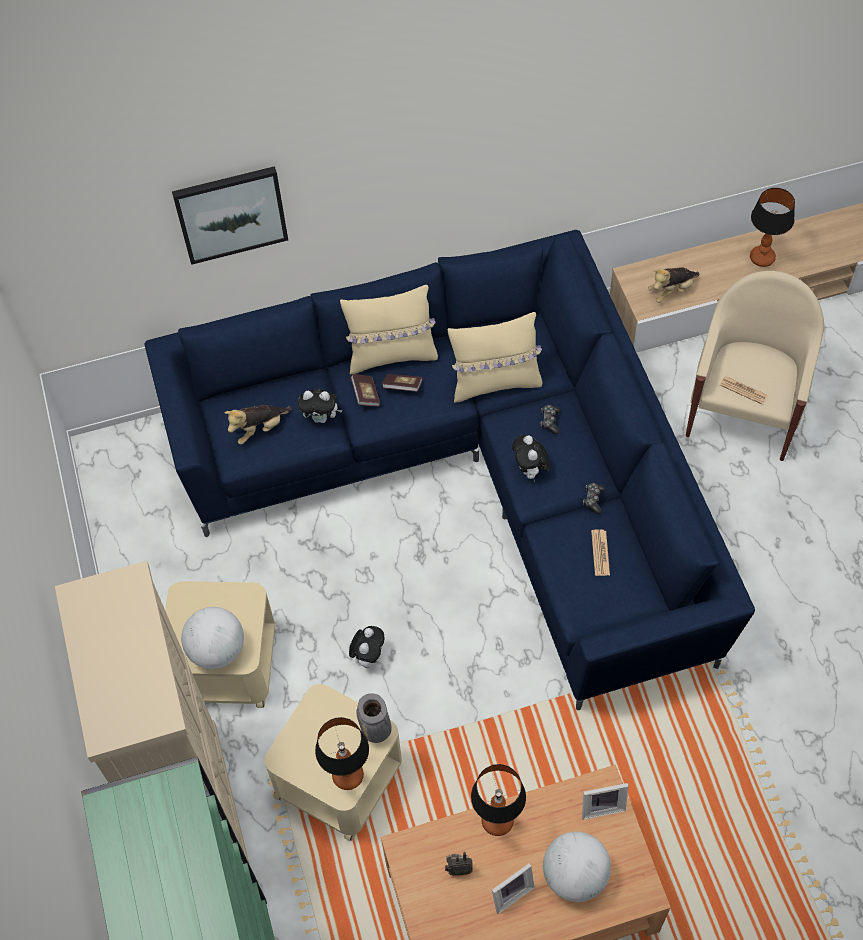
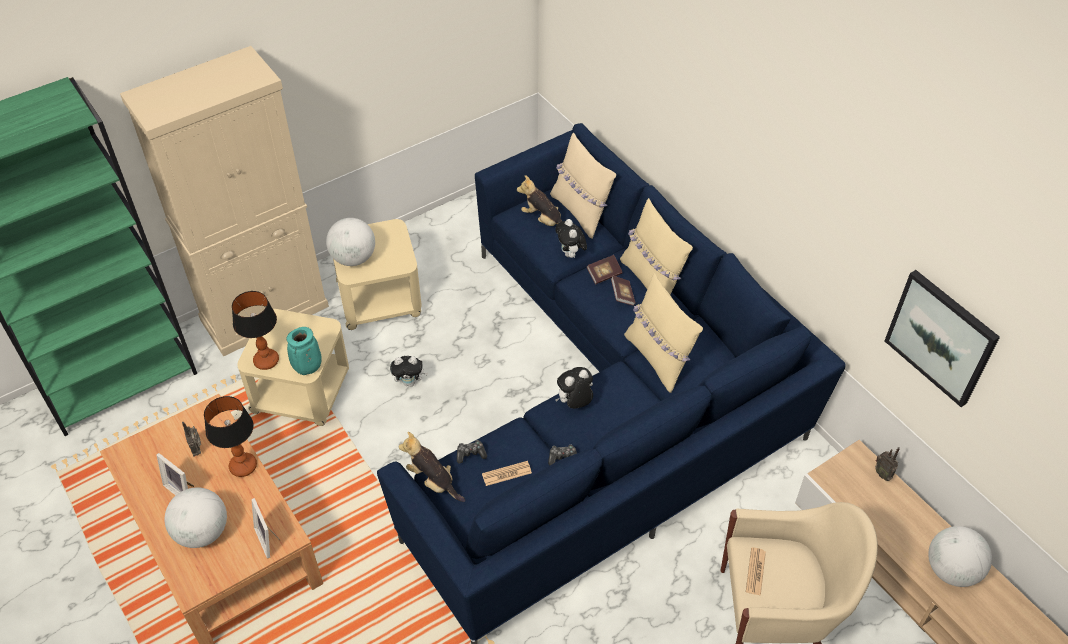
camera: 70 degrees right, 10 degrees down
(231, 213) = (651, 73): picture -> picture (941, 337)
(261, 390) = (580, 212): none -> beige pillow
(377, 731) = (307, 369): grey vase -> turquoise vase
(550, 421) = (632, 405): game controller -> game controller (470, 454)
(655, 265) = (883, 474): none -> radio
(671, 291) = (859, 495): plush toy -> plush toy (433, 481)
(762, 257) = (951, 570): table lamp -> globe

